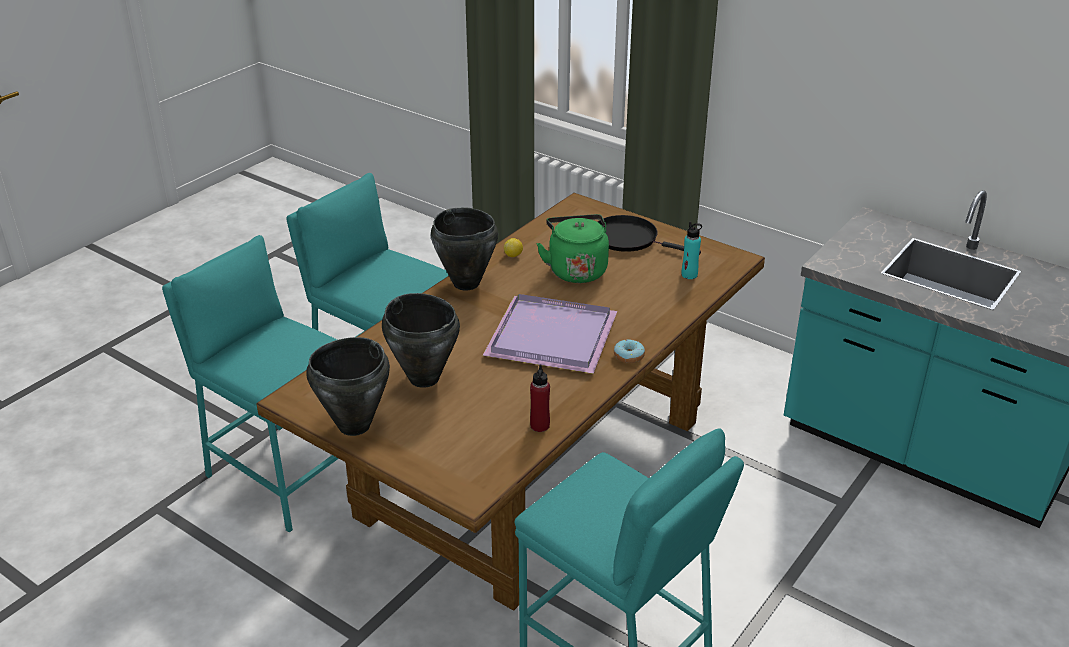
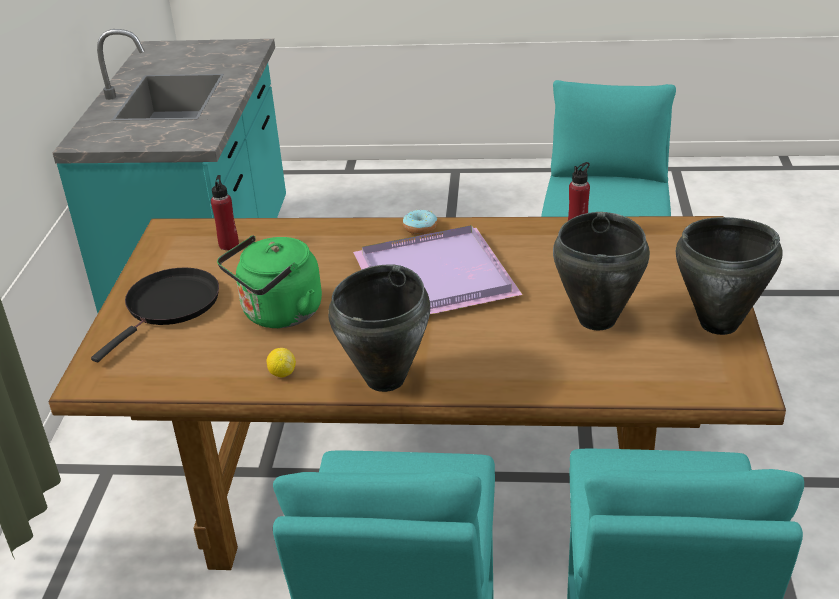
camera: 120 degrees left, 0 degrees up
(629, 239) = (169, 306): black frying pan -> black frying pan turned 150 degrees counterclockwise
(689, 275) = (229, 245): turquoise bottle -> red bottle

